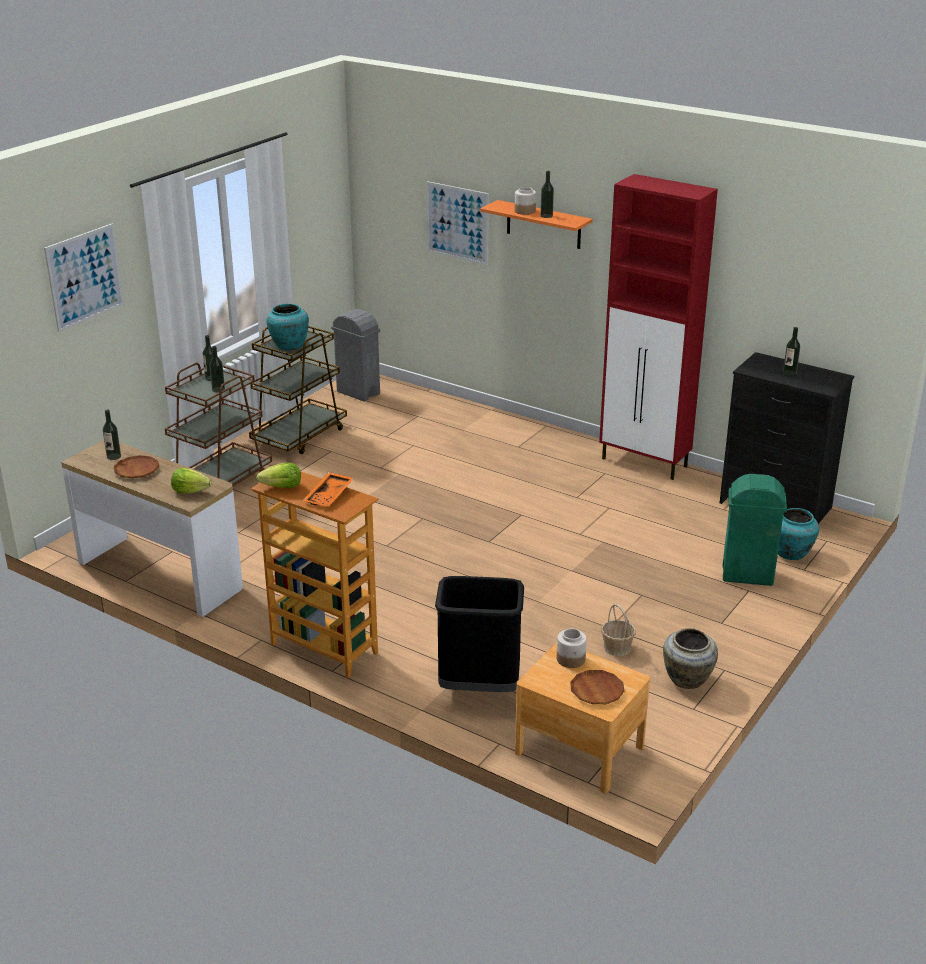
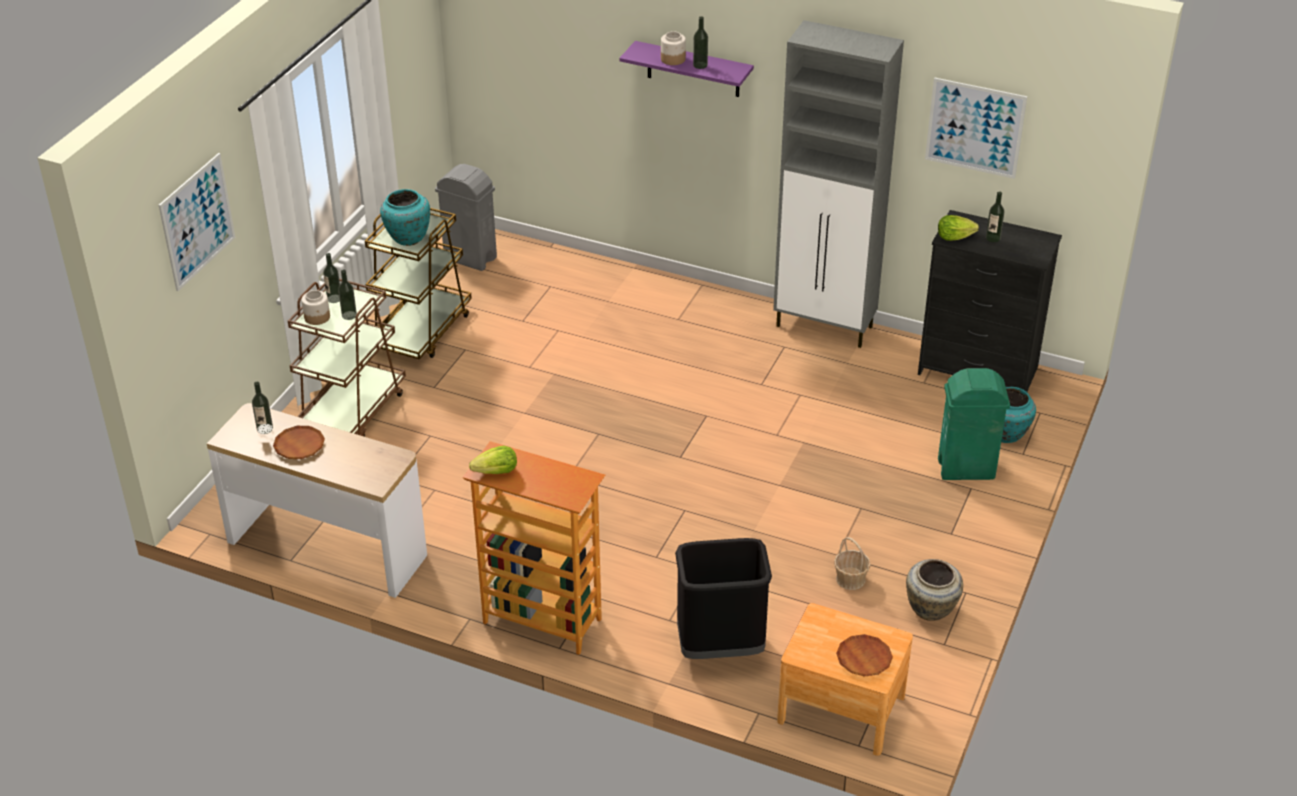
camera: 10 degrees left, 10 degrees up
(190, 491) = (372, 468): lettuce -> lettuce (954, 237)
(329, 496) = (552, 478): orange tray -> none
(457, 223) = (584, 63): picture -> picture (975, 128)
(543, 225) = (693, 69): orange shelf -> purple shelf
(571, 659) = (829, 623): jar -> jar (317, 317)
(645, 463) = (825, 327): red cabinet -> grey cabinet

